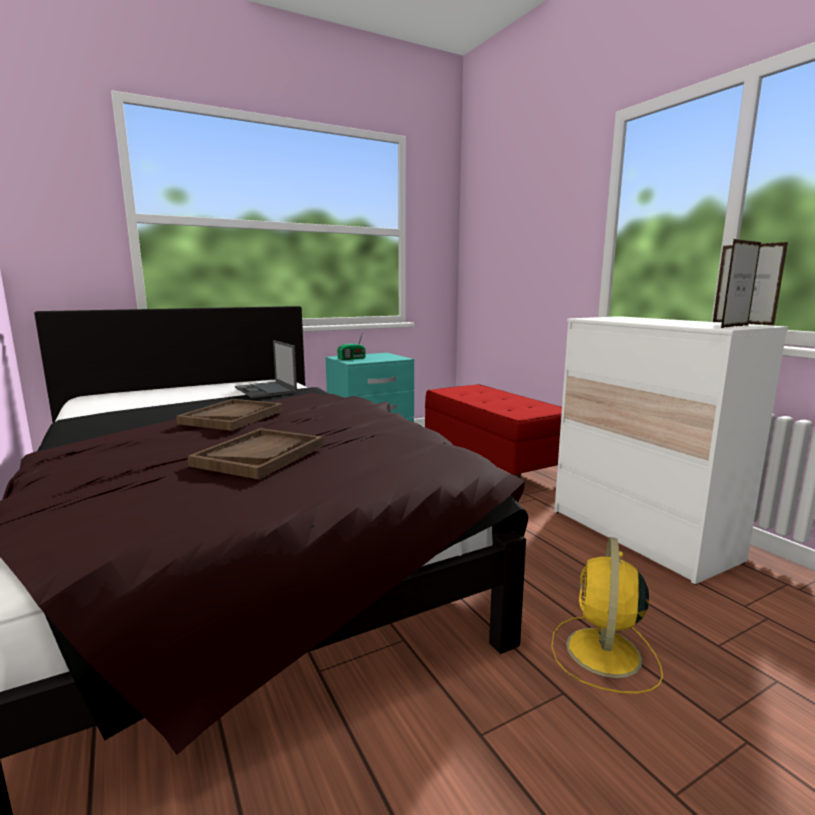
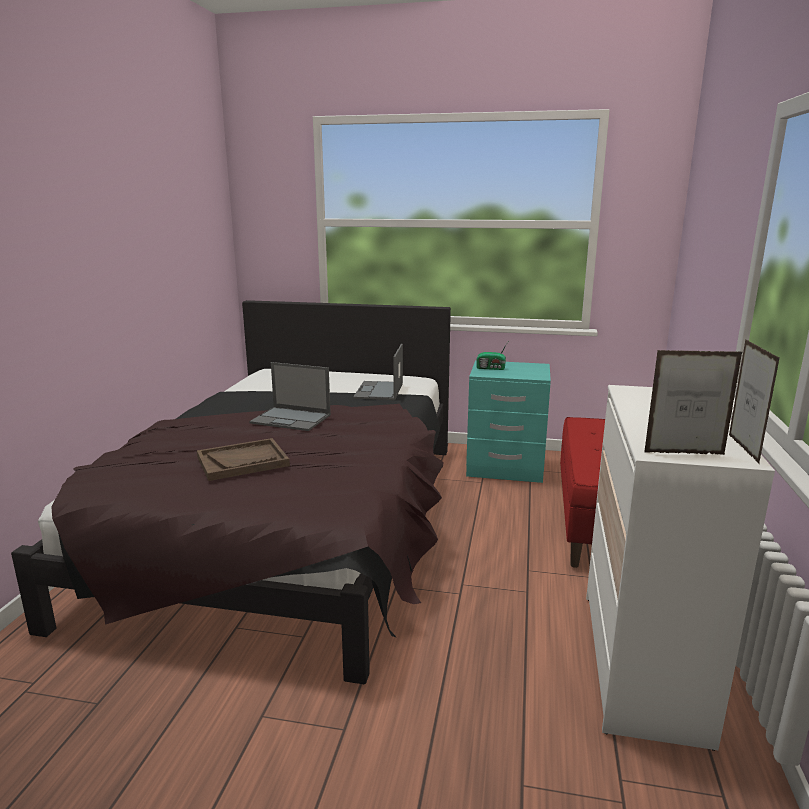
camera: 40 degrees right, 5 degrees up
(232, 417) = (292, 419): brown tray -> laptop
(603, 654) = (414, 727): yellow fan -> none

